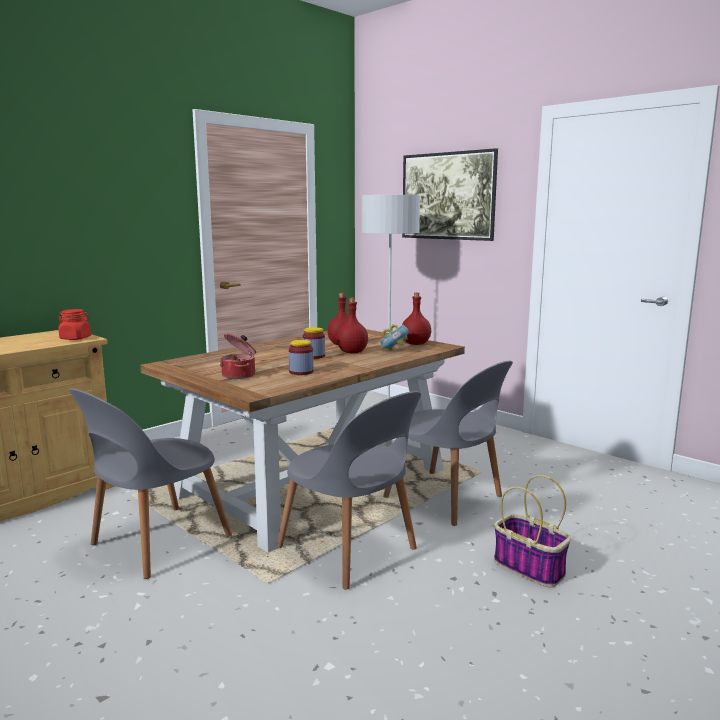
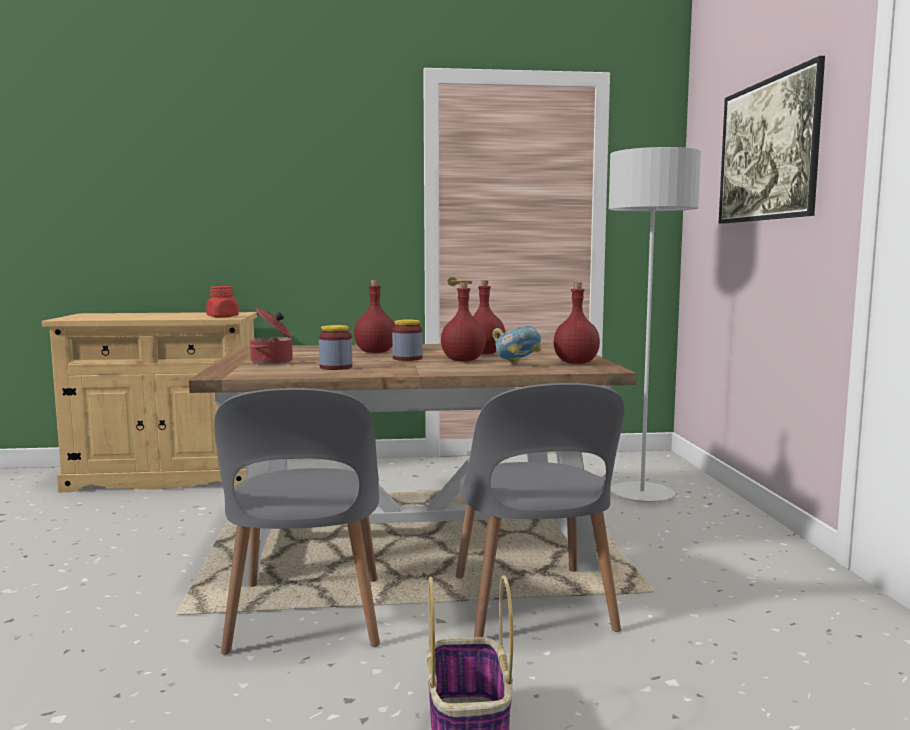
camera: 40 degrees right, 5 degrees down
(156, 542) = (177, 543): grey chair -> none
(272, 354) = (376, 352): none -> red bottle

